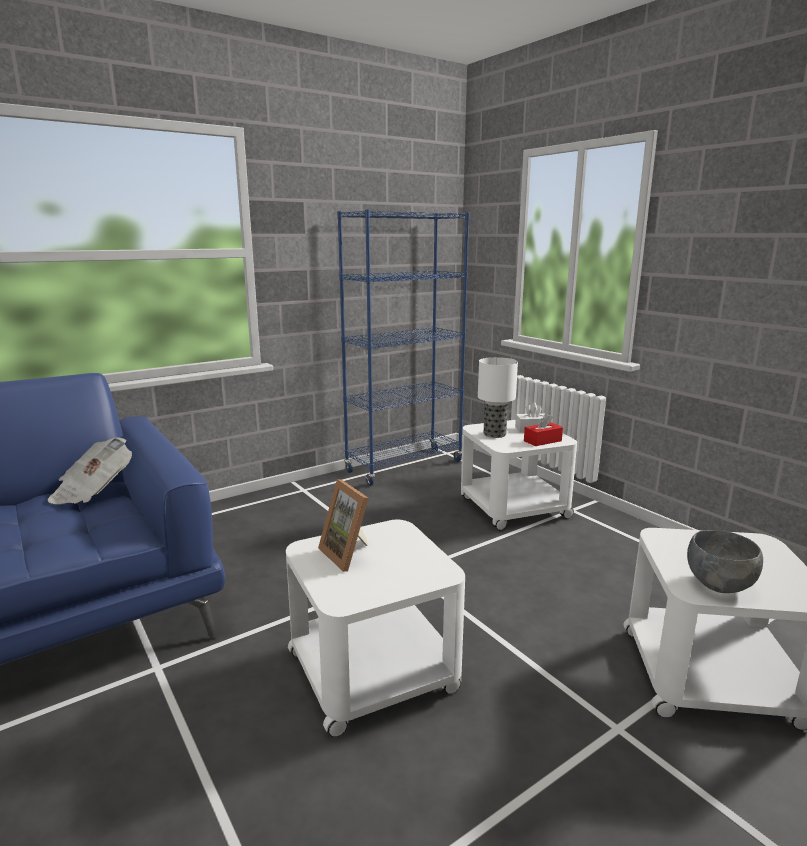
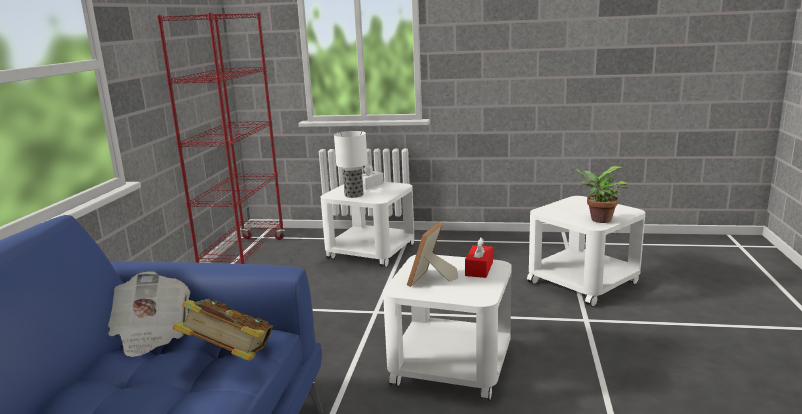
camera: 45 degrees left, 0 degrees up
(76, 536) = (230, 358): none -> book
(349, 554) = (431, 280): picture frame -> picture frame turned 105 degrees clockwise
(404, 466) = (244, 257): blue bookcase -> red bookcase
(542, 441) = (391, 189): red tissue box -> red tissue box (479, 269)
(719, 585) = (598, 220): grey bowl -> potted plant

